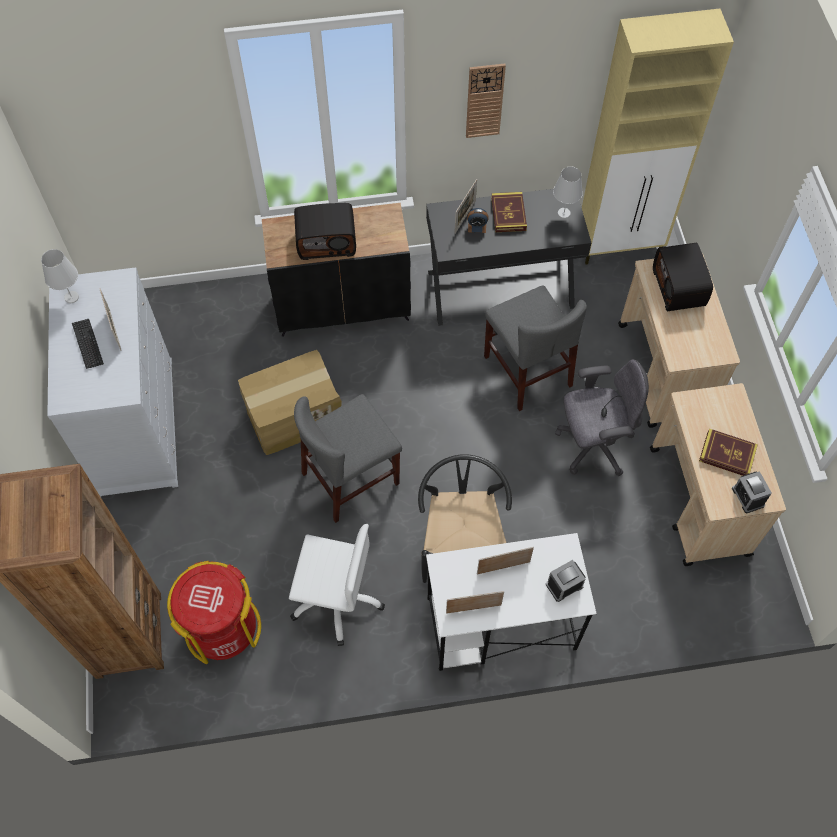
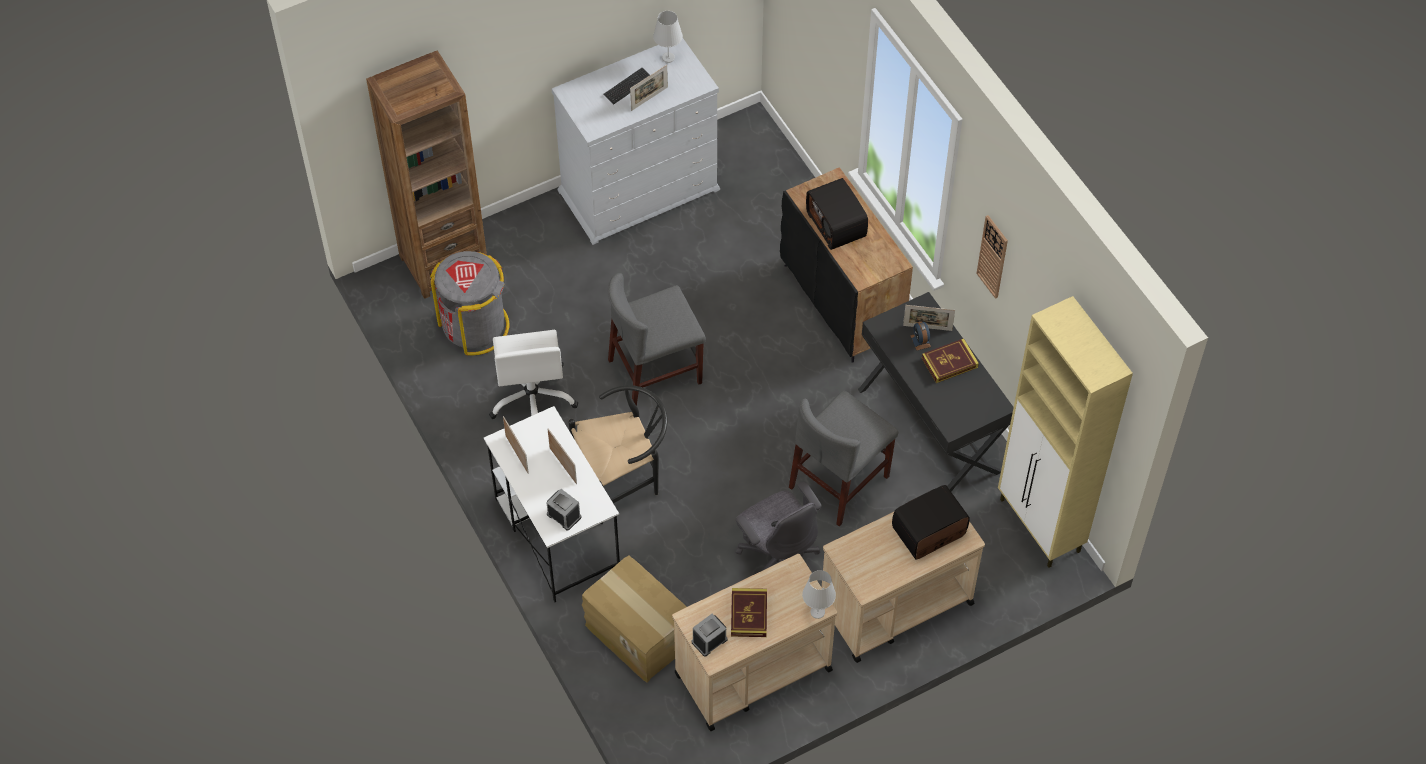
camera: 70 degrees right, 5 degrees down
(222, 627) = (475, 326): red trash can -> grey trash can
(294, 415) = (702, 305): cardboard box -> cardboard box (639, 633)
(350, 478) = (655, 371): grey chair -> grey chair turned 60 degrees counterclockwise
(564, 213) = (974, 409): white table lamp -> white table lamp (817, 612)

